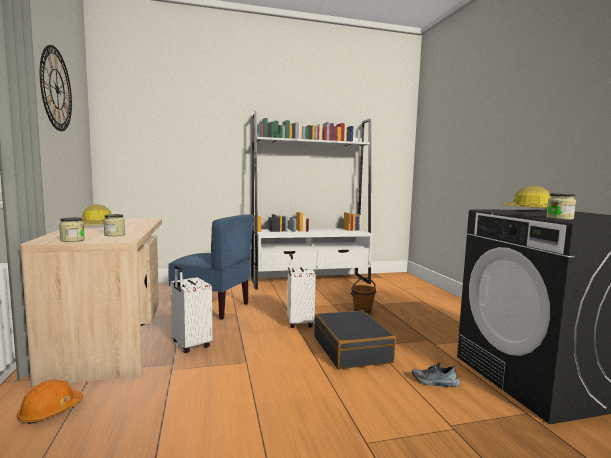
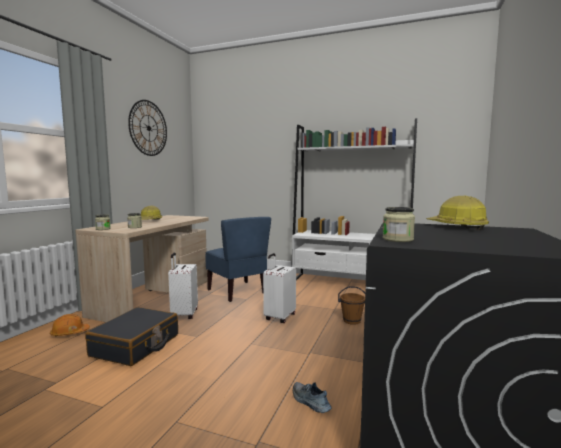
camera: 35 degrees right, 0 degrees up
(352, 350) = (285, 350): black suitcase -> black suitcase (136, 345)

